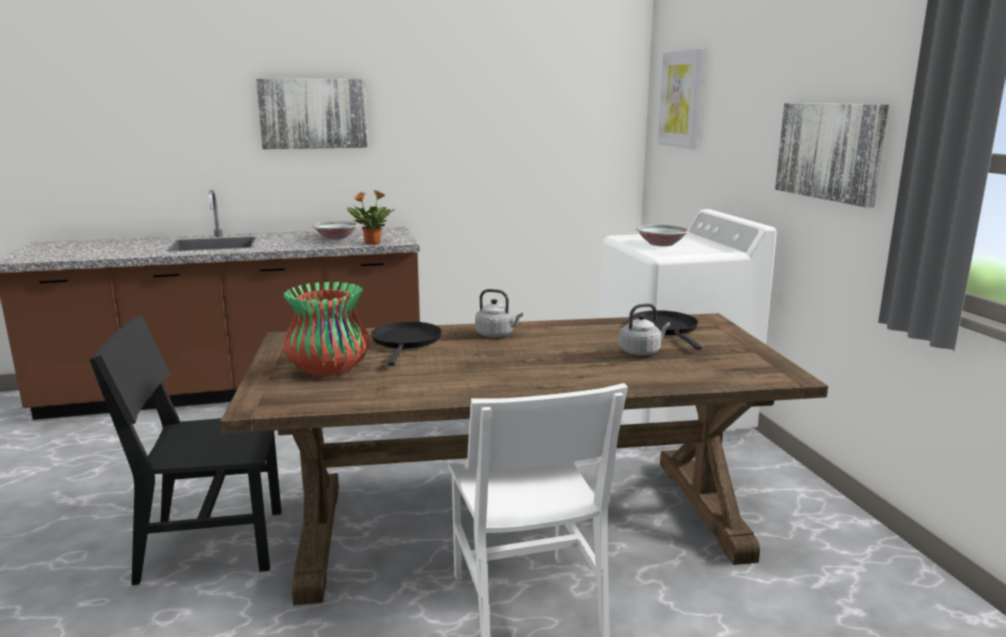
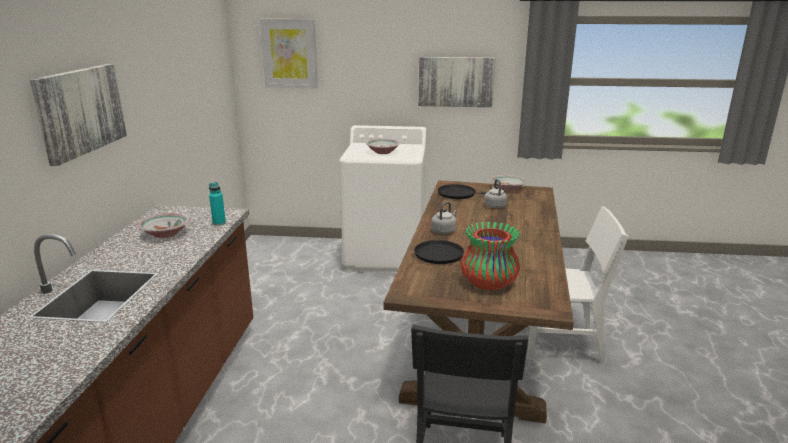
camera: 70 degrees left, 5 degrees up
(372, 243) = (219, 223): potted plant -> turquoise bottle
(748, 354) = (508, 189): none -> bowl

